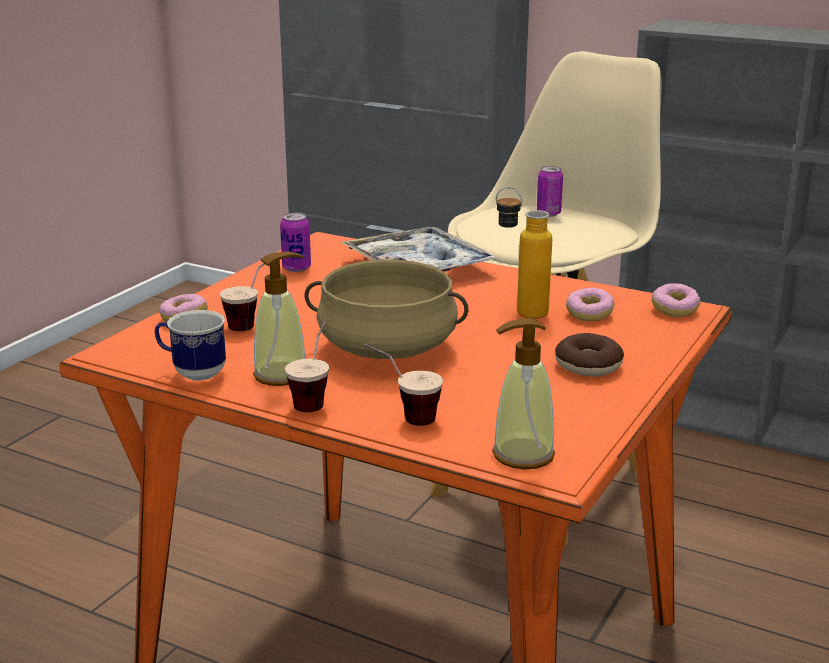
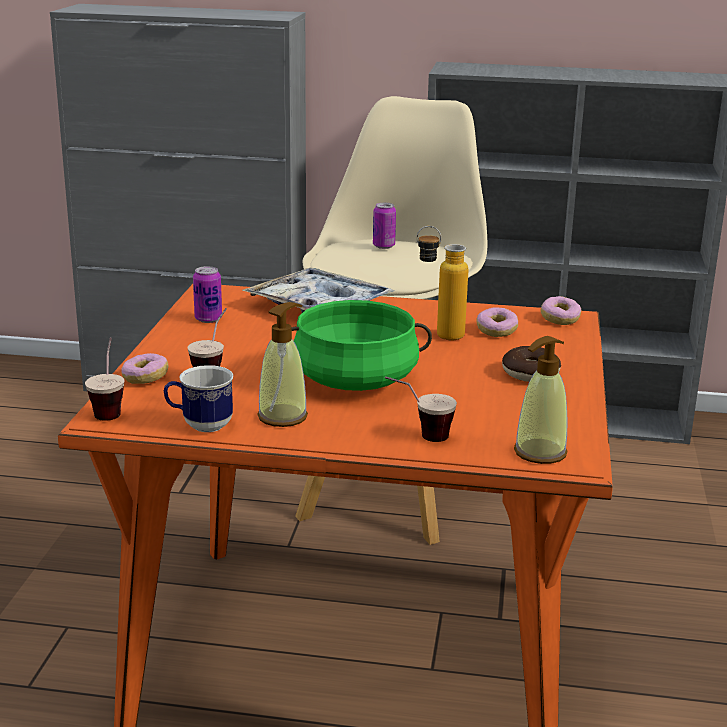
camera: 20 degrees left, 0 degrees up
(315, 398) = (331, 432): cup -> cup (109, 409)
(386, 349) = (354, 381): beige cooking pot -> green cooking pot

